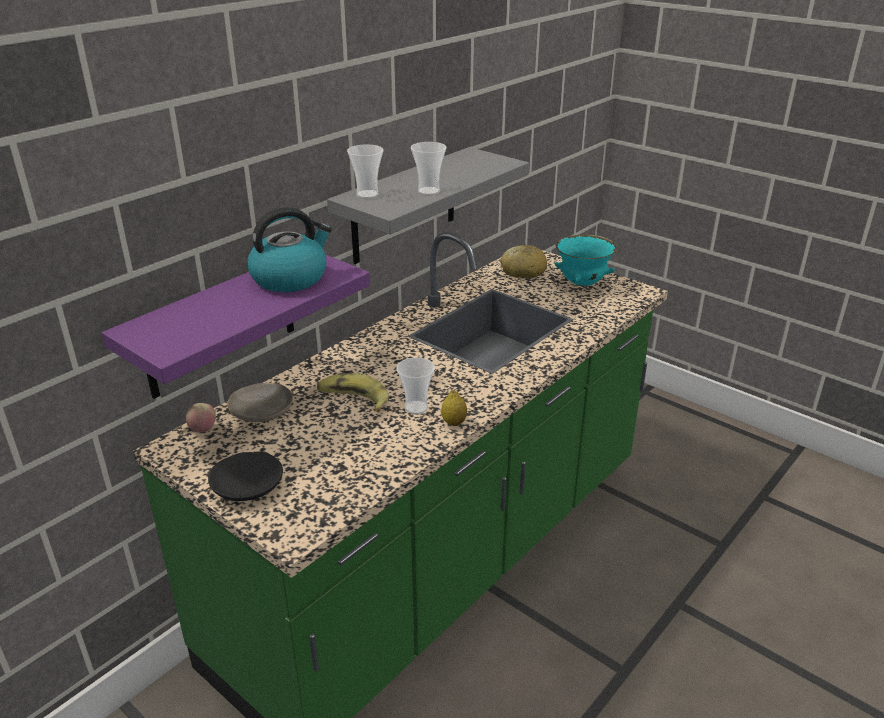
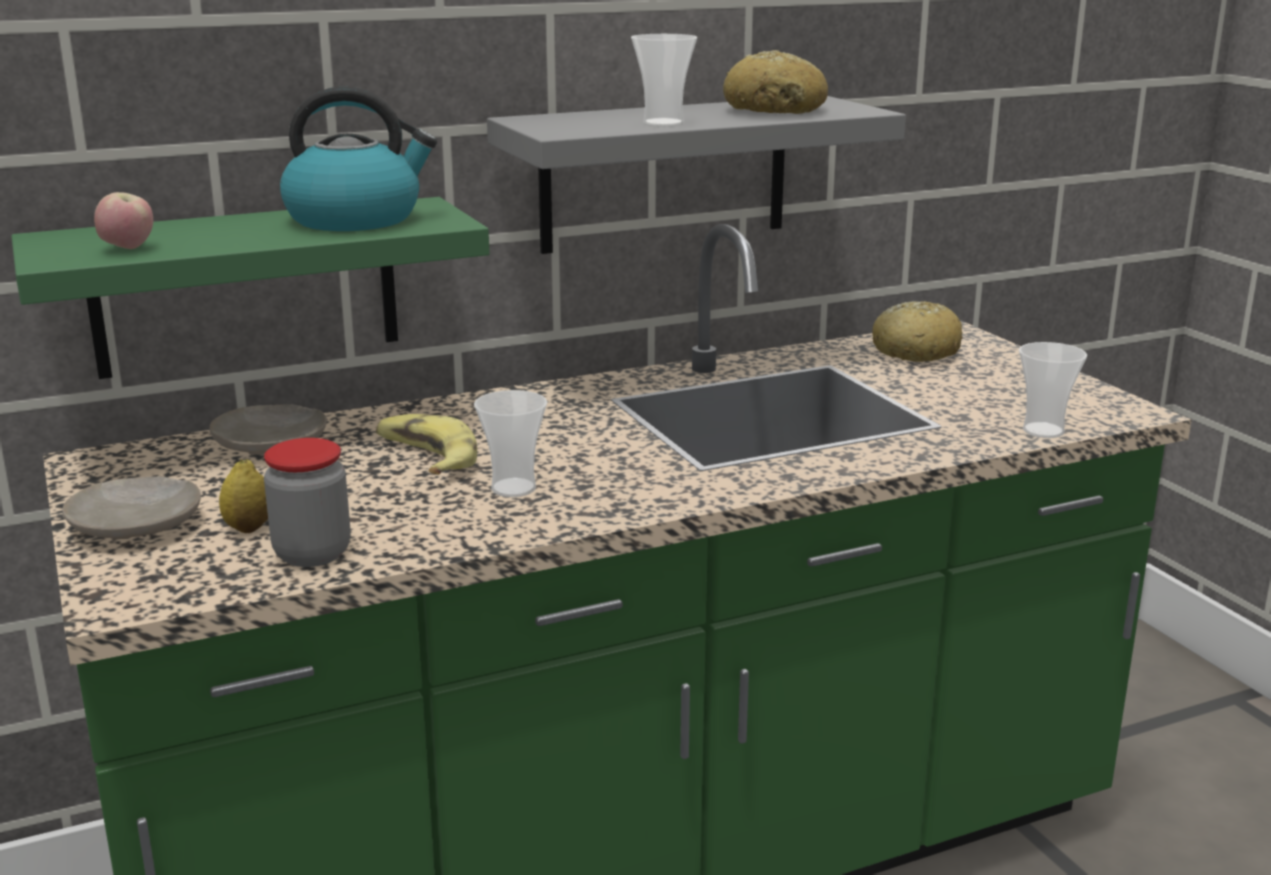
camera: 25 degrees right, 10 degrees down
(203, 430) = (162, 450): apple -> apple (127, 249)
(220, 324) = (246, 287): purple shelf -> green shelf
(248, 485) = (137, 526): black plate -> beige plate
(359, 476) = (312, 554): none -> jar
(367, 194) = (556, 118): cup -> cup (1043, 431)
(454, 422) = (554, 520): lemon -> lemon (249, 528)
(465, 168) = (775, 110): none -> bread
(583, 283) = (1017, 383): turquoise bowl -> none

